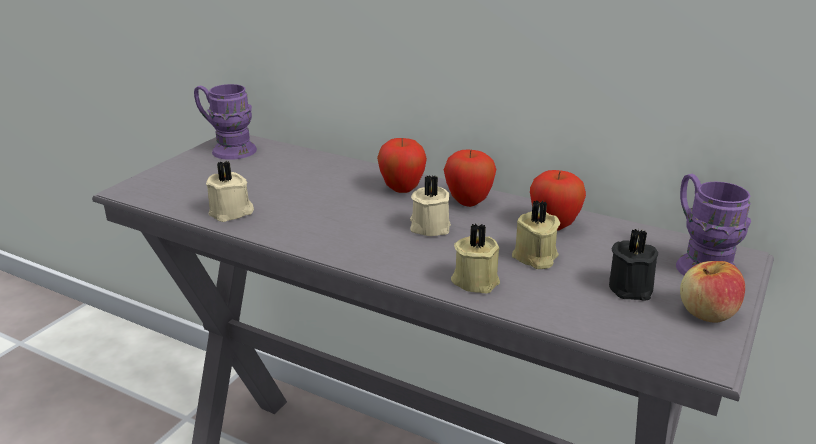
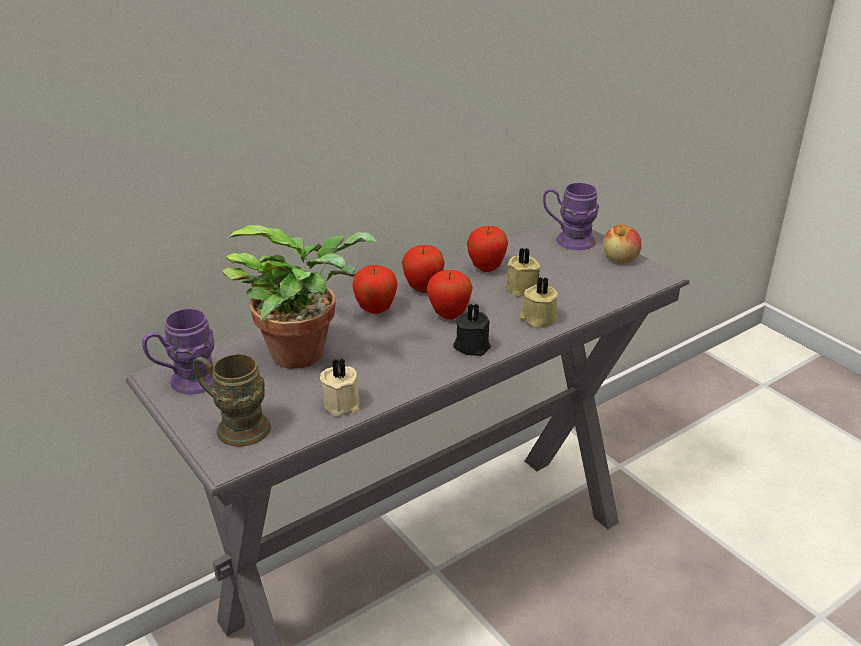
camera: 65 degrees left, 5 degrees up
(176, 179) = (234, 426): none -> brown mug
(303, 178) = (305, 352): none -> potted plant
(429, 227) = (449, 315): beige candle -> apple
(632, 287) = (580, 269): black candle -> black candle (472, 345)

